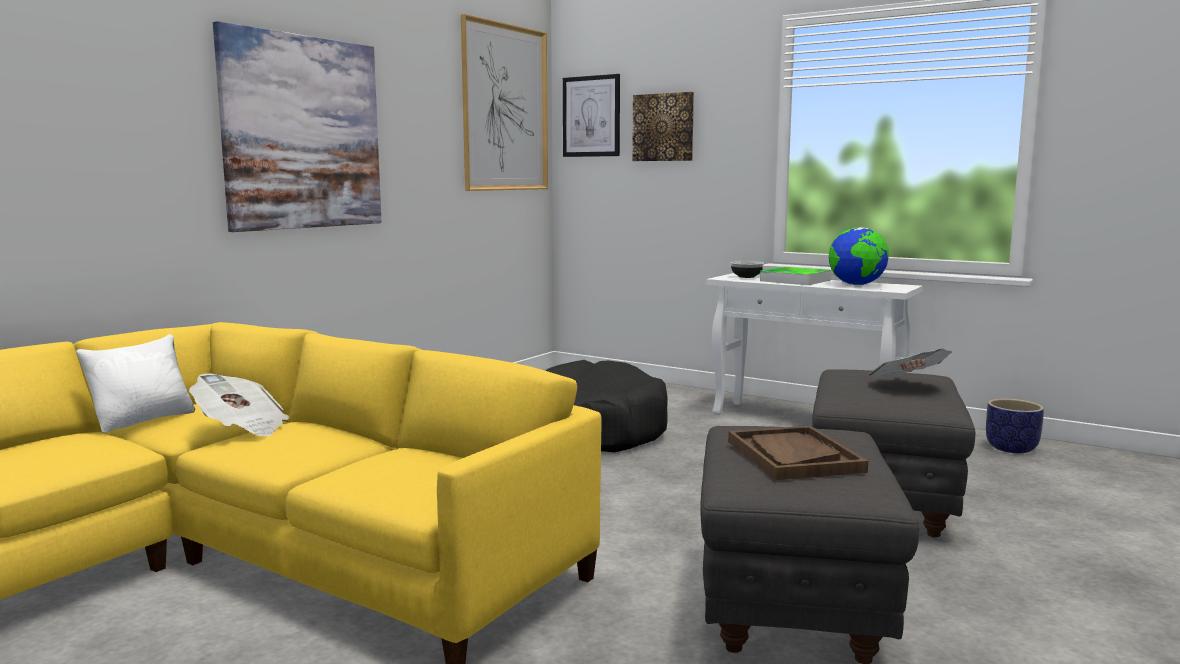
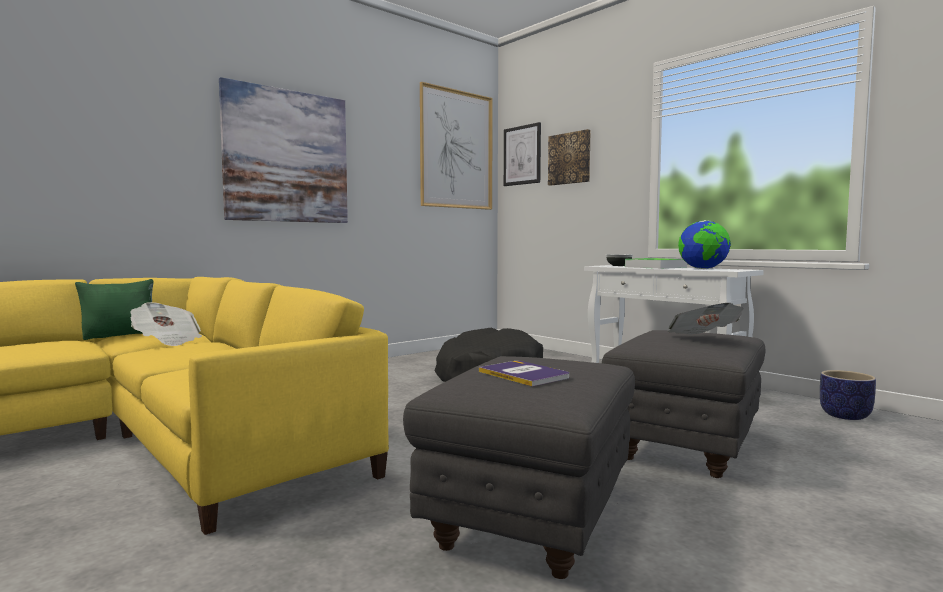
camera: 15 degrees right, 5 degrees down
(143, 420) = (121, 336): white pillow -> green pillow
(793, 456) = (524, 374): brown tray -> book

